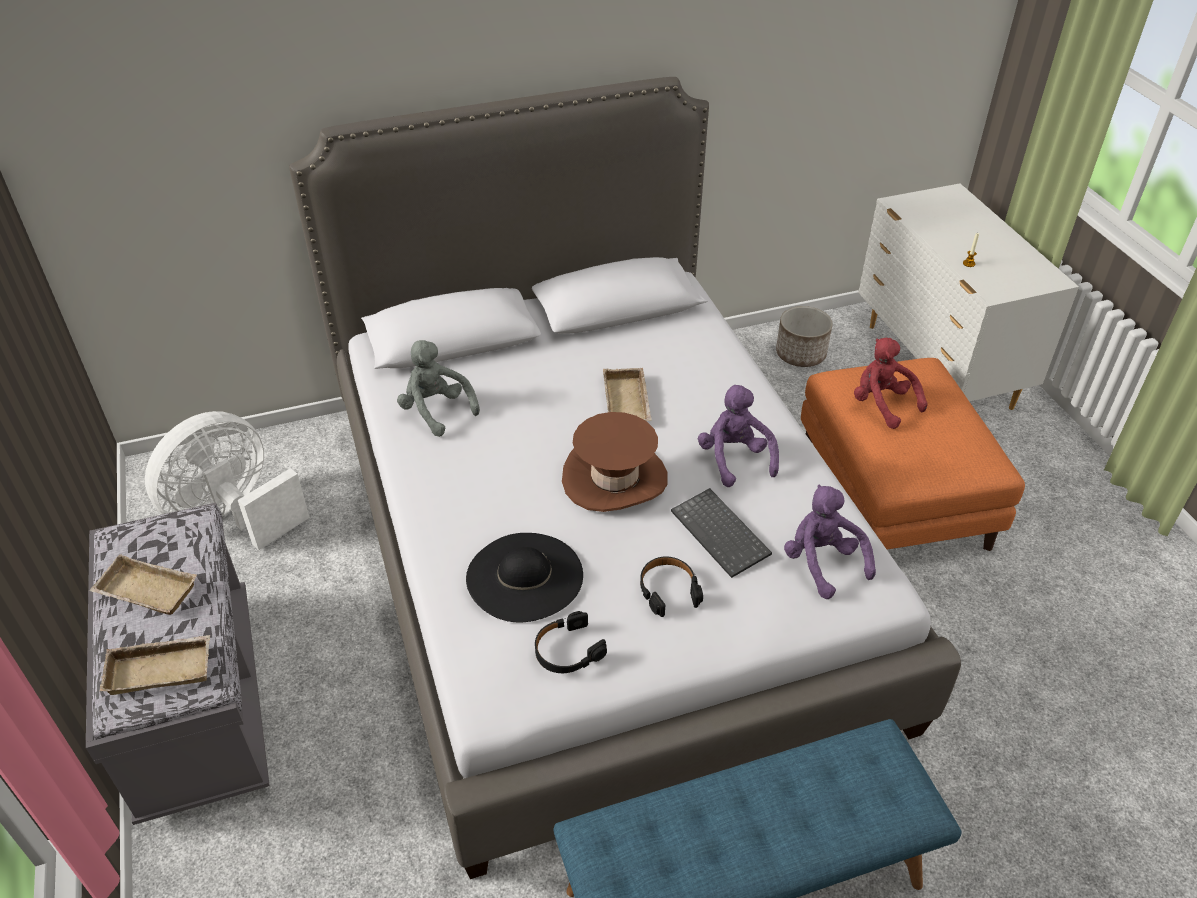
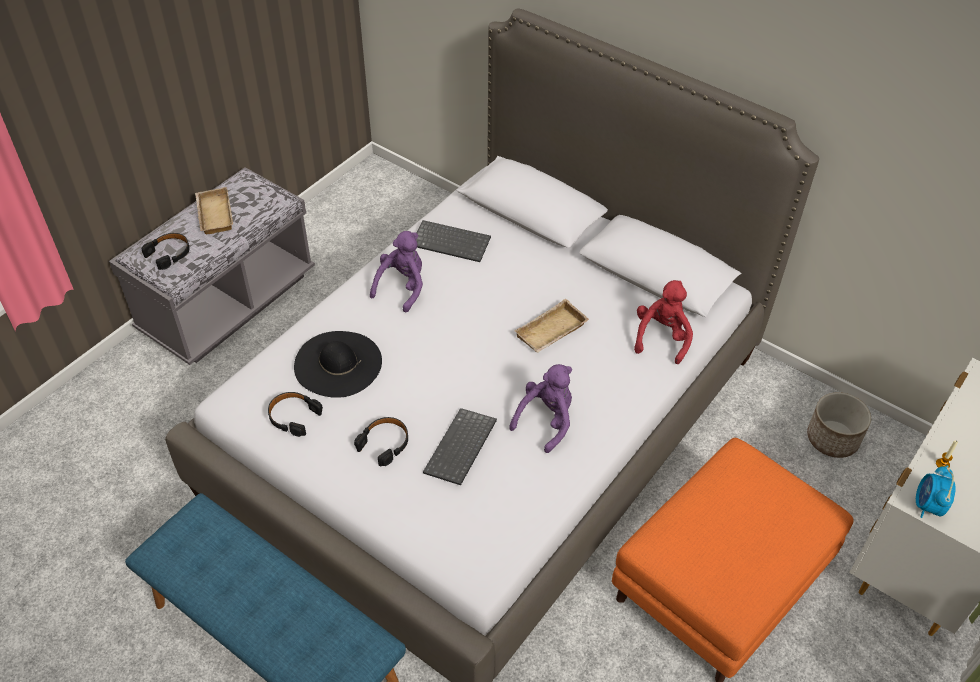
camera: 55 degrees right, 5 degrees up
(161, 667) = (169, 254): beige tray -> black headphones
(234, 516) = (368, 227): white fan -> none
(436, 410) = (452, 242): grey plush toy -> keyboard
(614, 478) = (466, 363): brown hat -> none
(822, 563) = (480, 521): purple plush toy -> purple plush toy (402, 287)
(882, 404) = (736, 498): red plush toy -> red plush toy (662, 337)
(1003, 290) = (927, 506): none -> alarm clock

